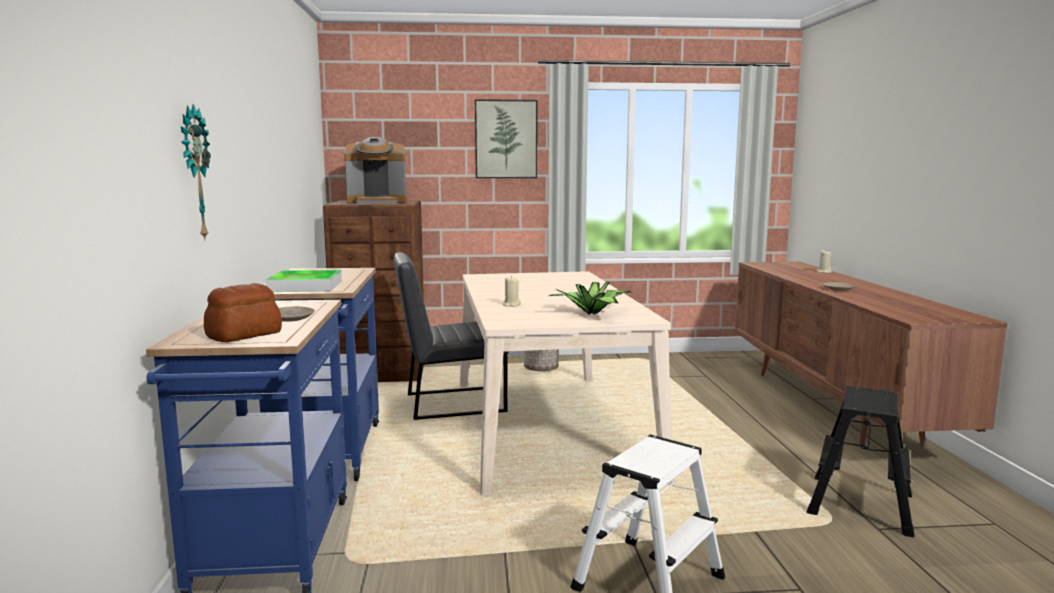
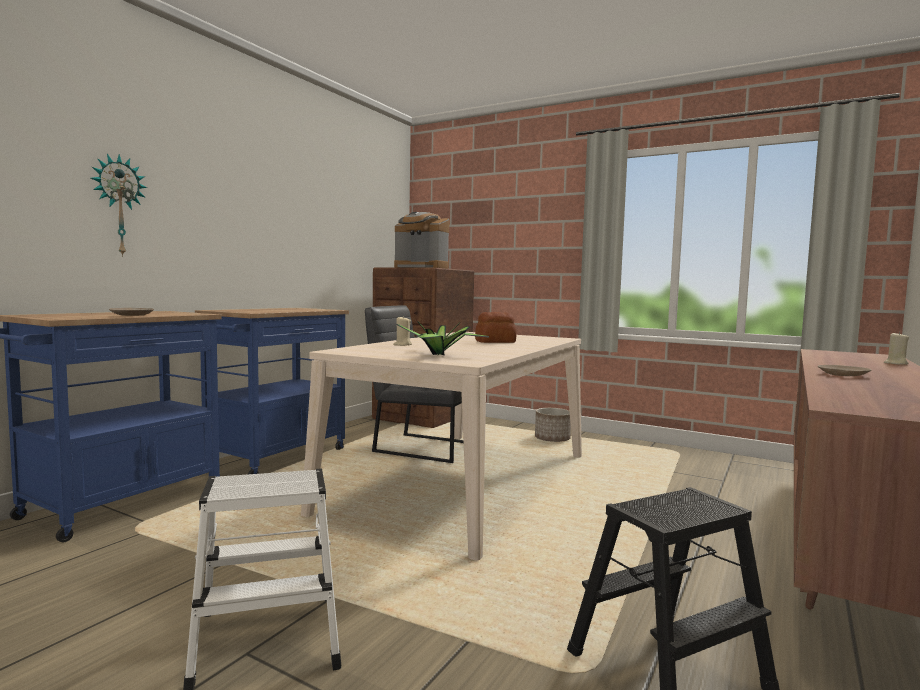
camera: 35 degrees right, 5 degrees down
(245, 335) = (64, 316): bread -> bread (496, 342)
(305, 286) = (246, 310): tray -> none
(506, 139) = (549, 213): picture -> none

